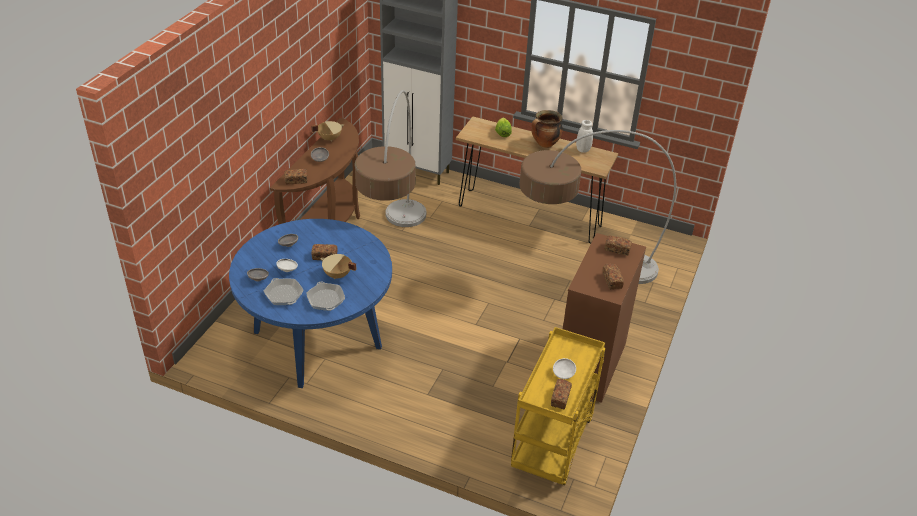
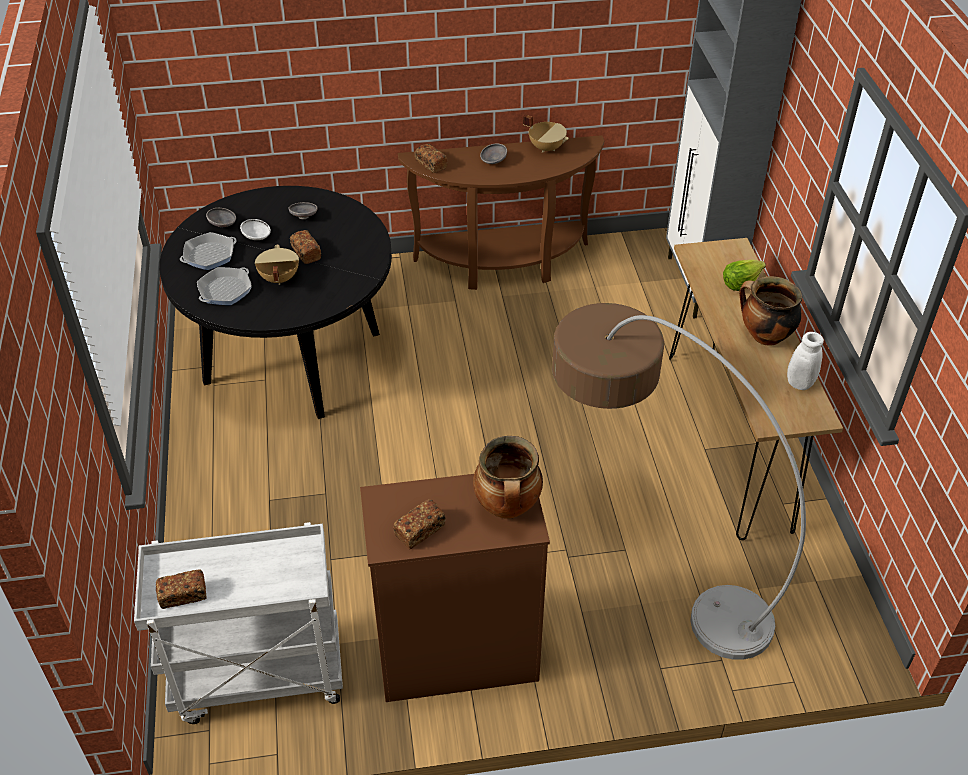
camera: 60 degrees right, 5 degrees up
(284, 295) = (209, 255): frying pan -> frying pan turned 150 degrees counterclockwise
(317, 340) = (292, 357): blue dining table -> black dining table
(395, 250) = (515, 342): floor lamp -> none
(552, 446) = (257, 678): yellow cart -> white cart
(563, 374) = (237, 578): white bowl -> none
(617, 249) = (508, 508): bread -> cooking pot

